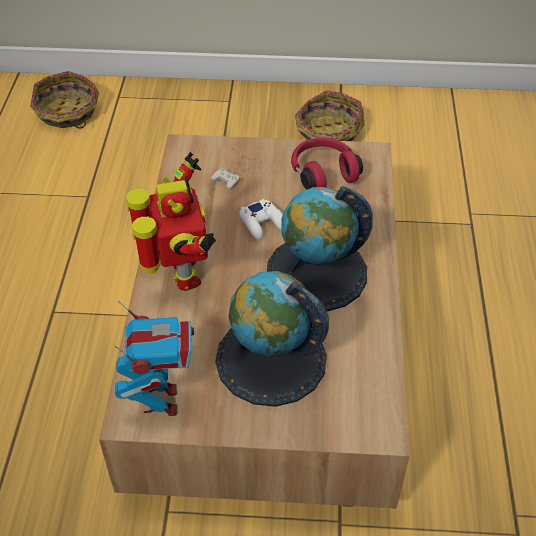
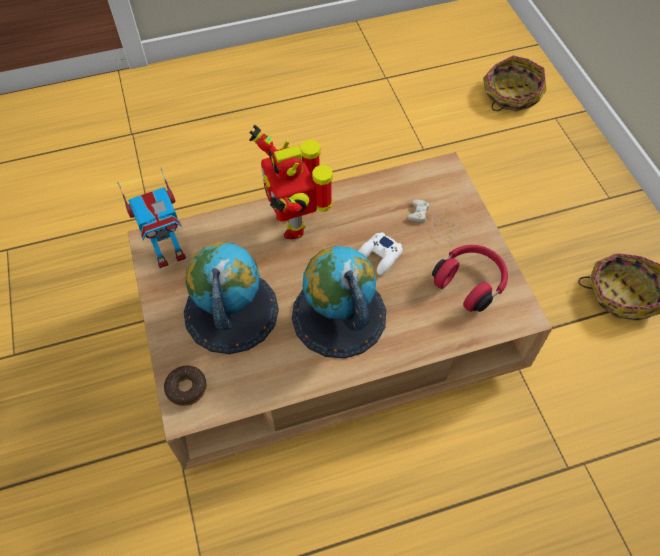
camera: 70 degrees right, 10 degrees up
(181, 276) = (294, 222): toy robot -> toy robot turned 105 degrees clockwise
(352, 422) = (186, 388): none -> donut

